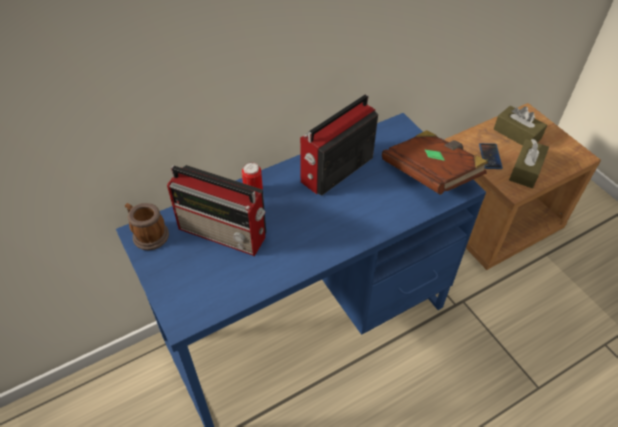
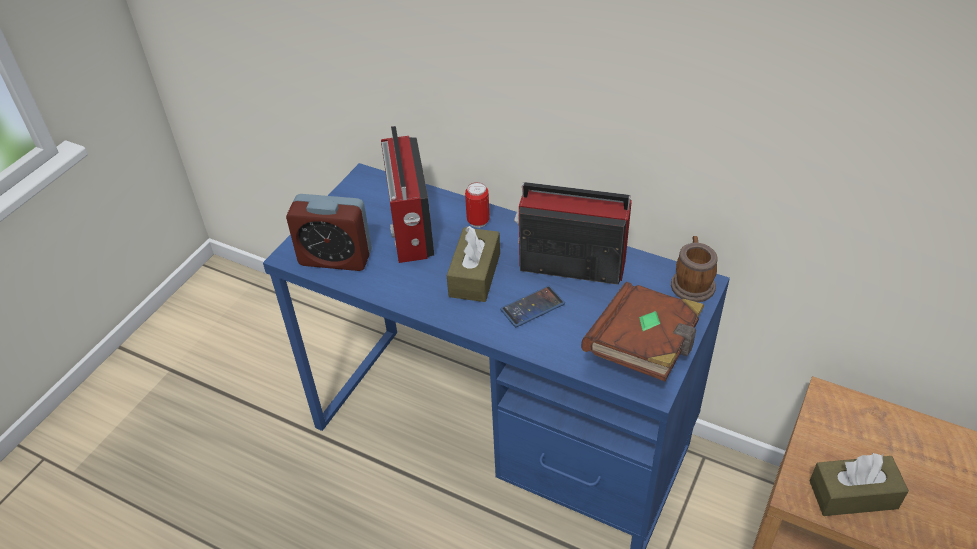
camera: 60 degrees right, 5 degrees down
(148, 234) = (367, 184): mug -> mug (692, 283)
(213, 292) = (335, 258): none -> alarm clock
(490, 156) = (834, 440): phone -> phone (532, 307)
(517, 134) = (919, 455): brown tissue box -> brown tissue box (475, 275)

